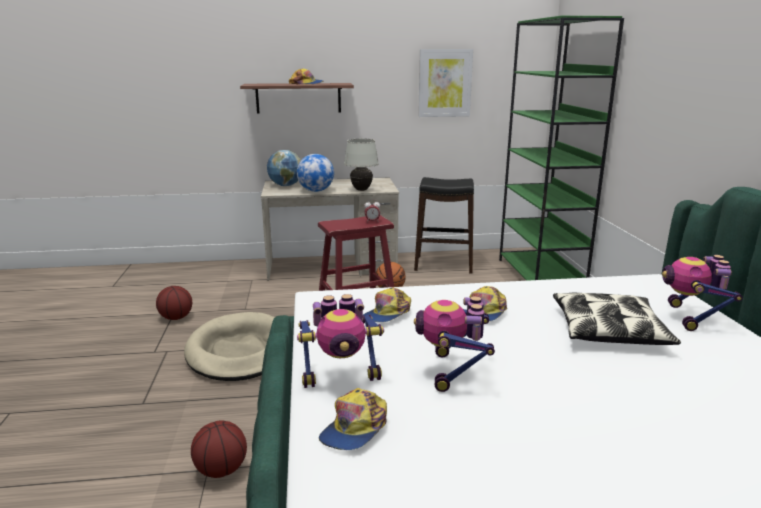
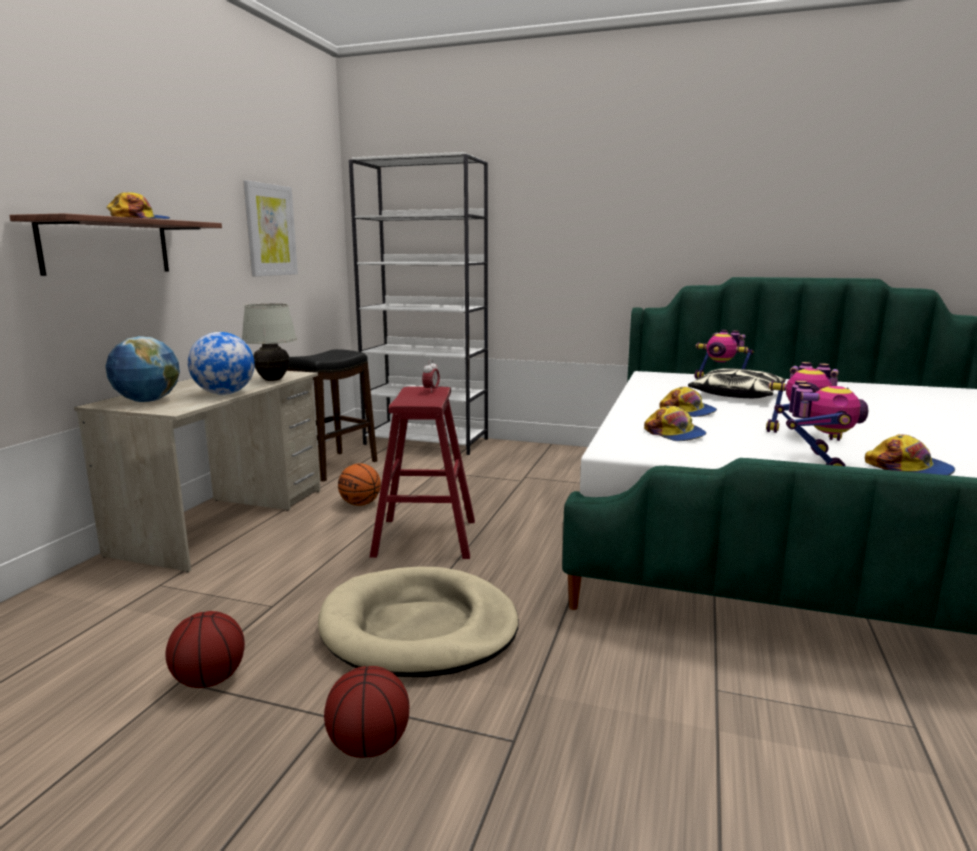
camera: 65 degrees left, 5 degrees down
(221, 470) = (719, 679): basketball -> basketball (368, 746)
(540, 276) = (427, 441): green bookcase -> white bookcase

